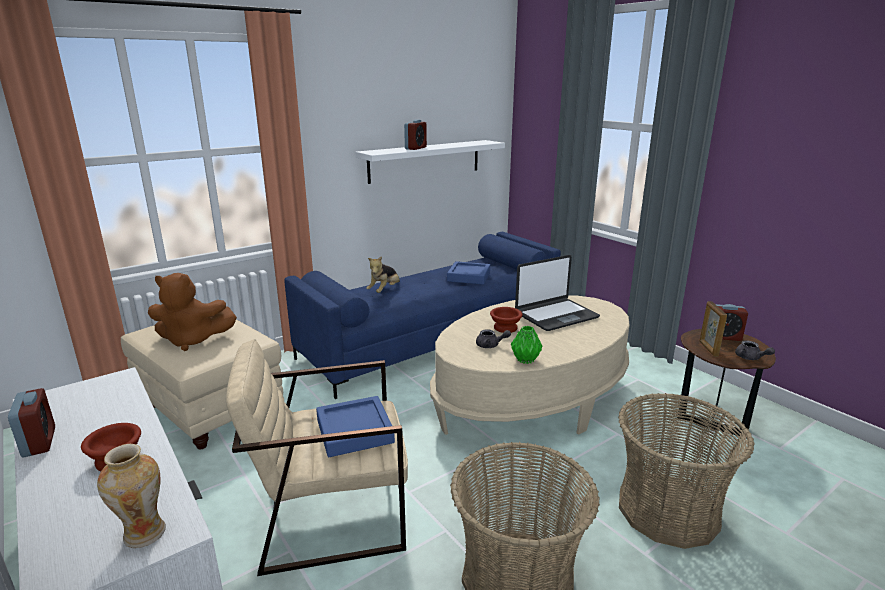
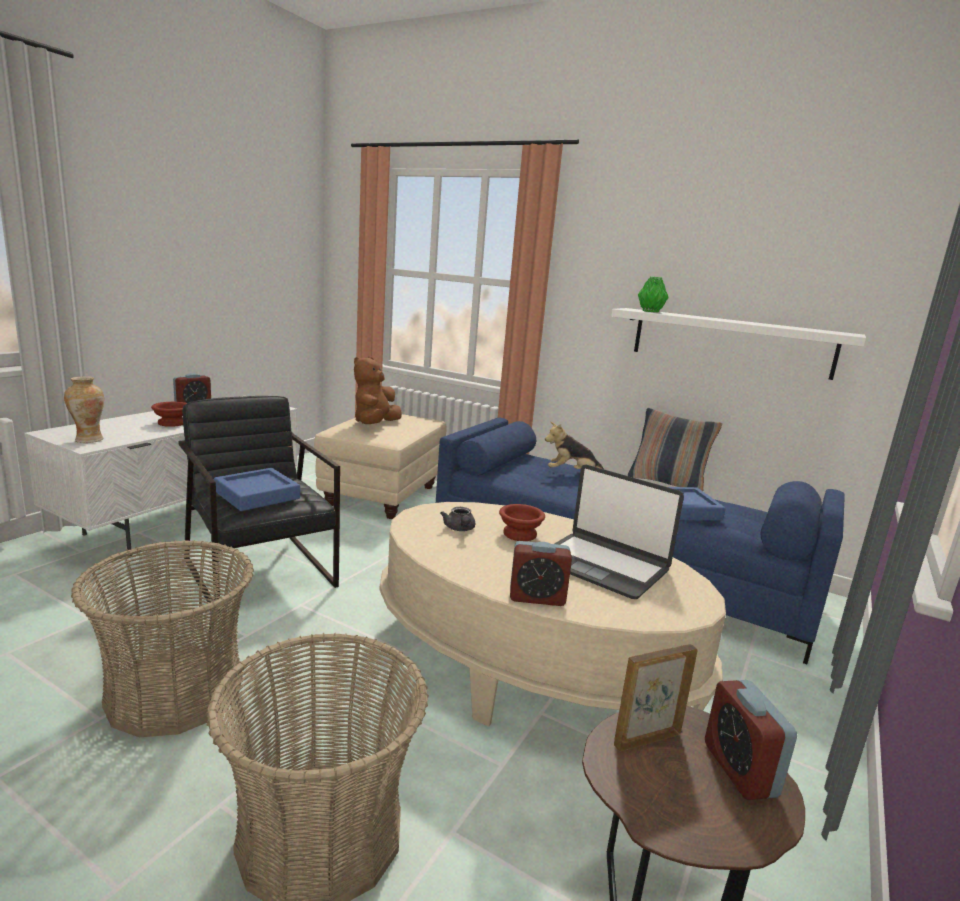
camera: 65 degrees right, 5 degrees down
(193, 340) = (375, 424): brown plush toy -> brown plush toy turned 45 degrees clockwise
(331, 513) = (260, 572): beige armchair -> black armchair
(415, 148) = (697, 316): alarm clock -> alarm clock (537, 597)
(421, 269) = (667, 484): none -> pillow
(526, 360) = (436, 552): green vase -> green vase (651, 311)
(750, 358) = (659, 809): grey teapot -> none

